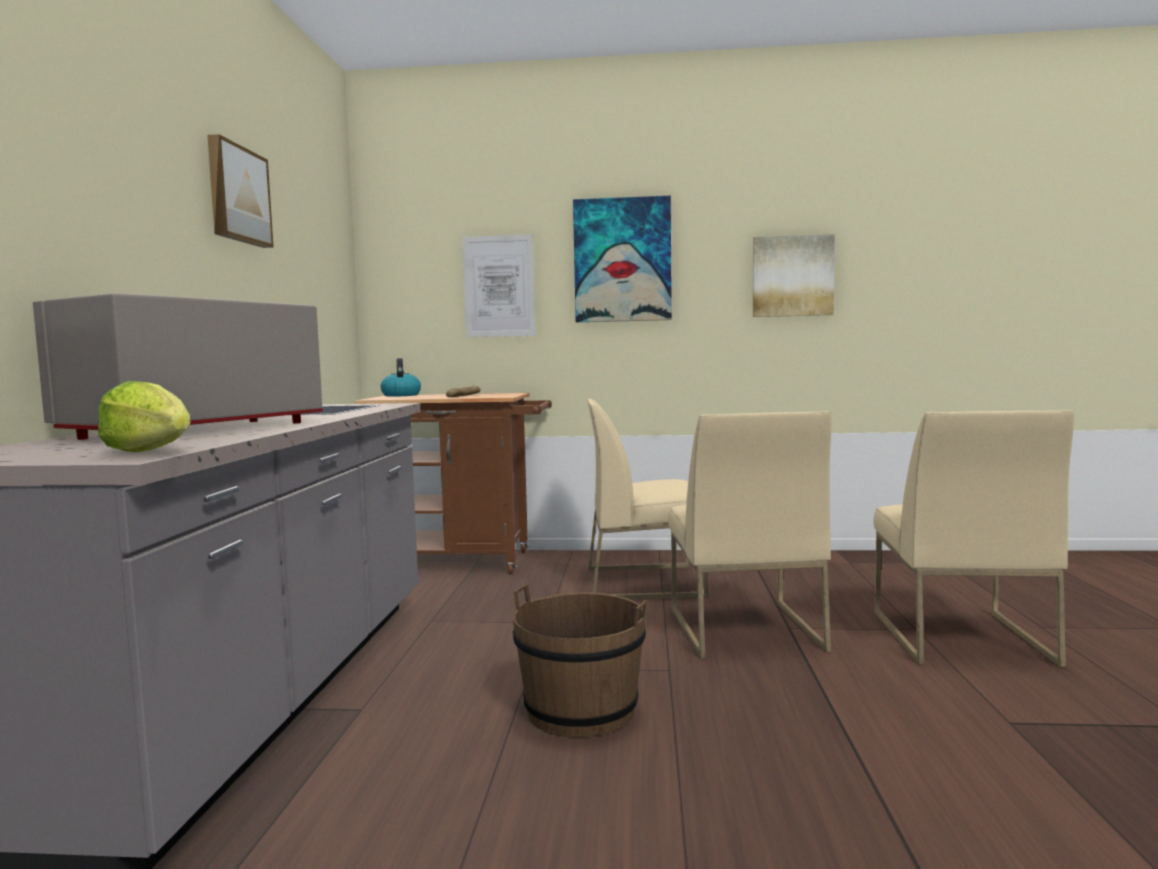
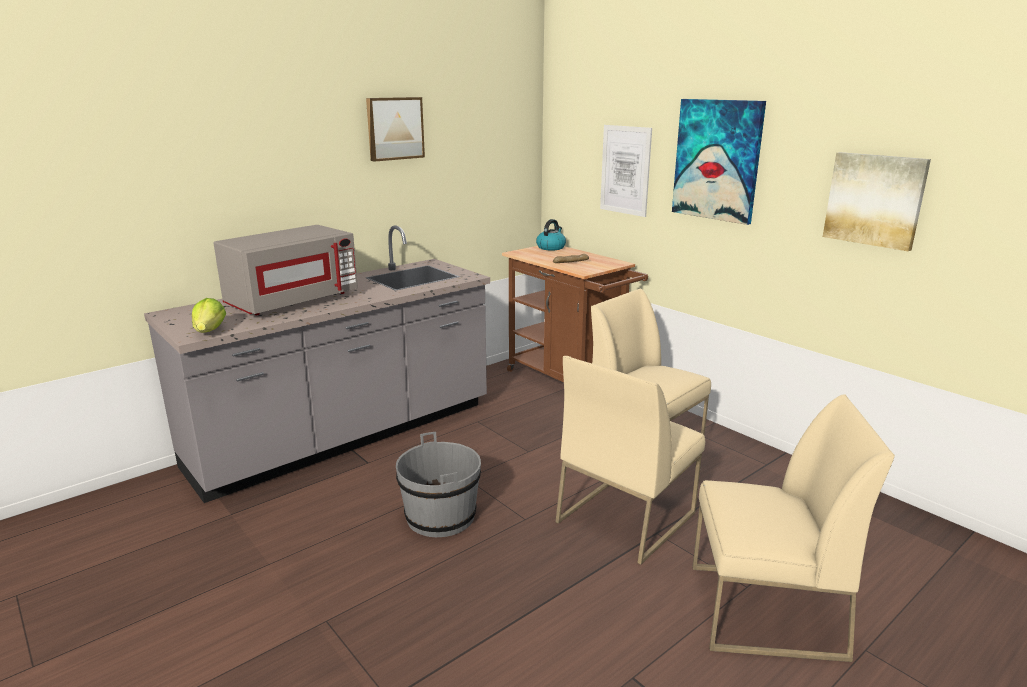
camera: 45 degrees right, 15 degrees up
(197, 429) = (292, 301): grey microwave -> grey microwave turned 150 degrees clockwise
(581, 710) = (441, 517): brown bucket -> grey bucket
(958, 637) = (764, 611): beige chair -> beige chair turned 135 degrees counterclockwise

